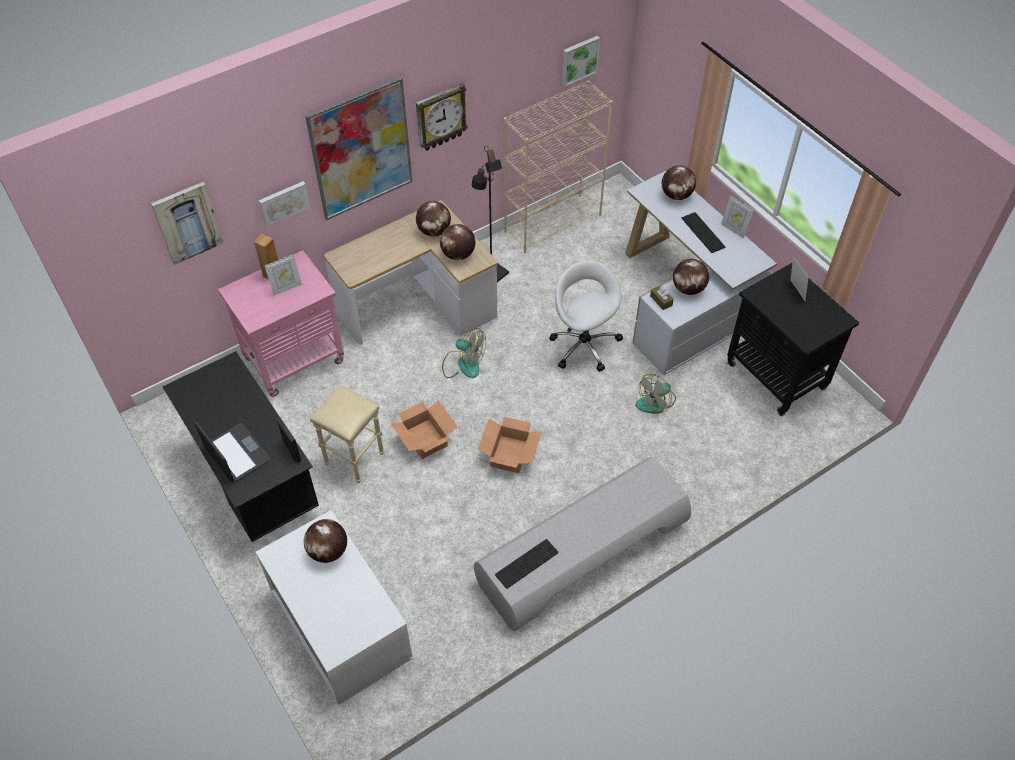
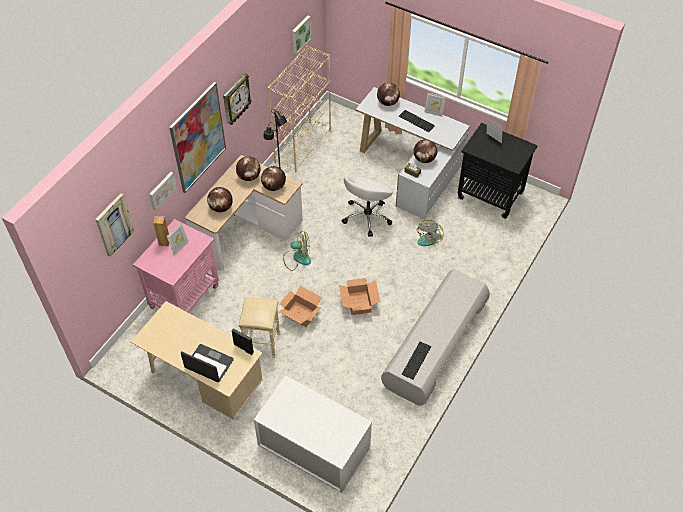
camera: 25 degrees left, 0 degrees up
(254, 479) = (204, 382): black desk -> beige desk
(328, 551) = (299, 400): globe -> globe (221, 208)
(583, 345) = (366, 218): white office chair -> white office chair turned 90 degrees counterclockwise

